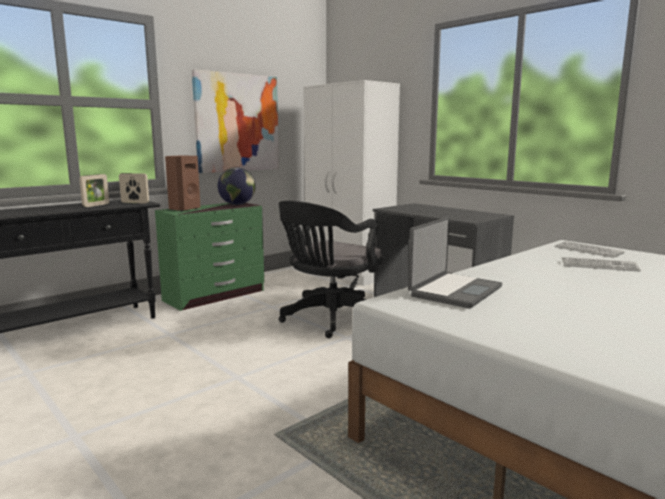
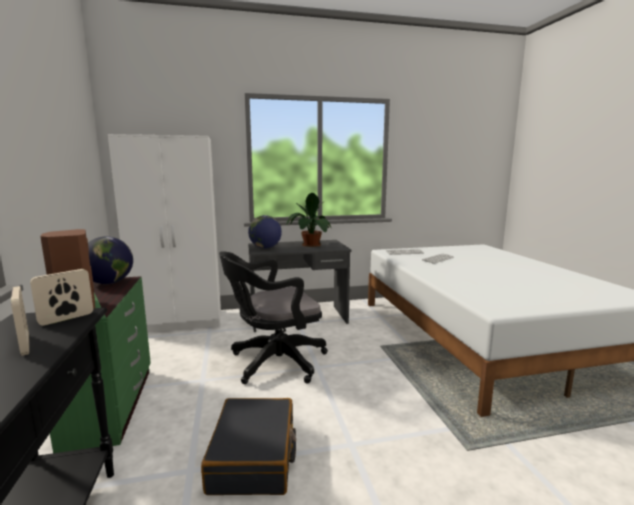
camera: 60 degrees left, 0 degrees up
(195, 347) = (254, 457): none -> black suitcase
(237, 123) = (51, 178): picture -> none
(329, 320) = (273, 362): black office chair -> black office chair turned 90 degrees clockwise
(406, 207) = (265, 248): none -> globe
(454, 291) = (476, 292): laptop -> none
(456, 213) = (310, 245): none -> potted plant

